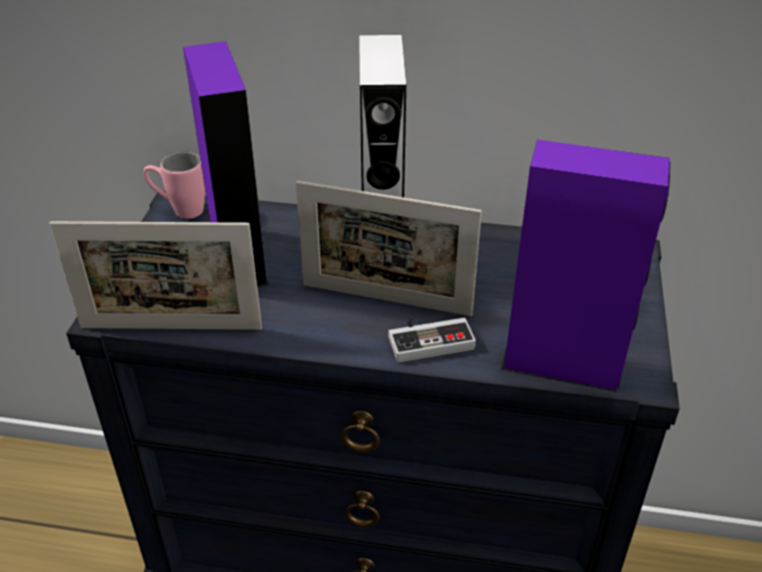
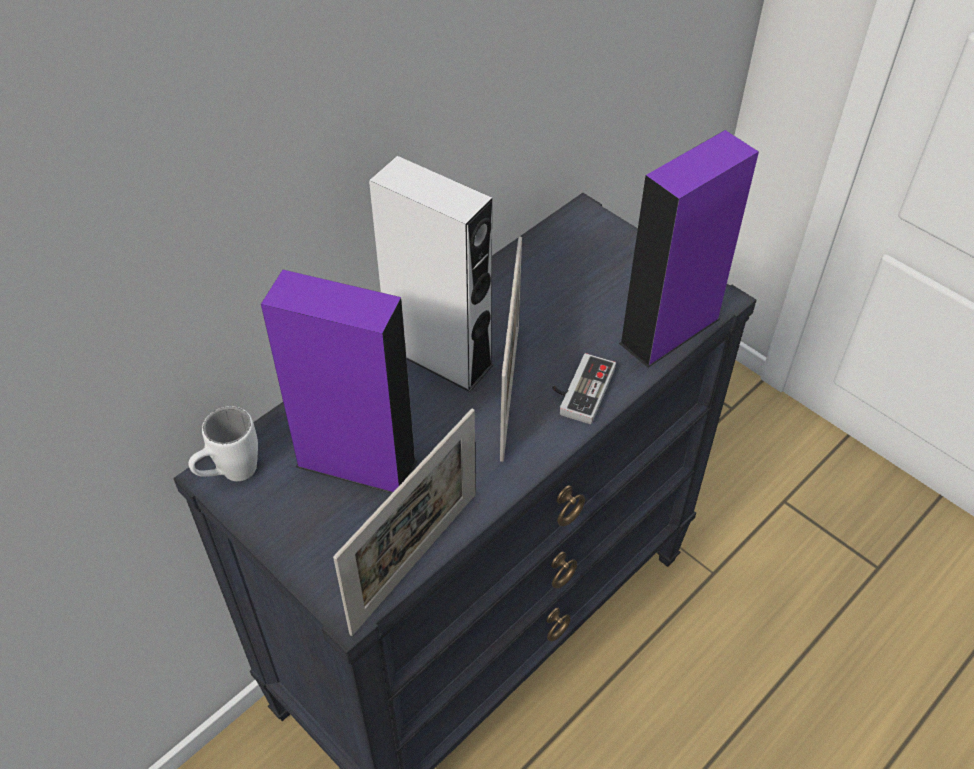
camera: 55 degrees left, 10 degrees up
(179, 210) = (230, 475): pink mug -> white mug
(386, 299) = (509, 390): picture frame -> picture frame turned 45 degrees counterclockwise

